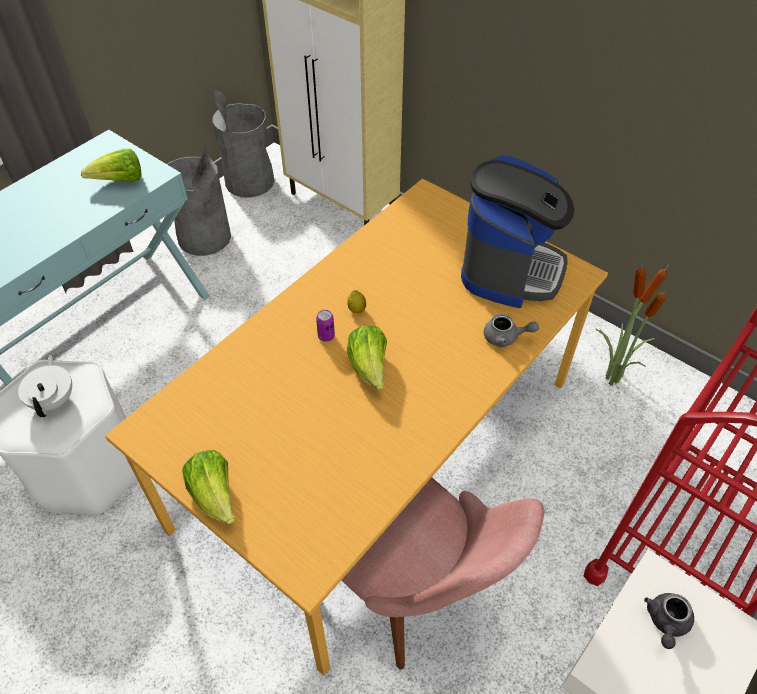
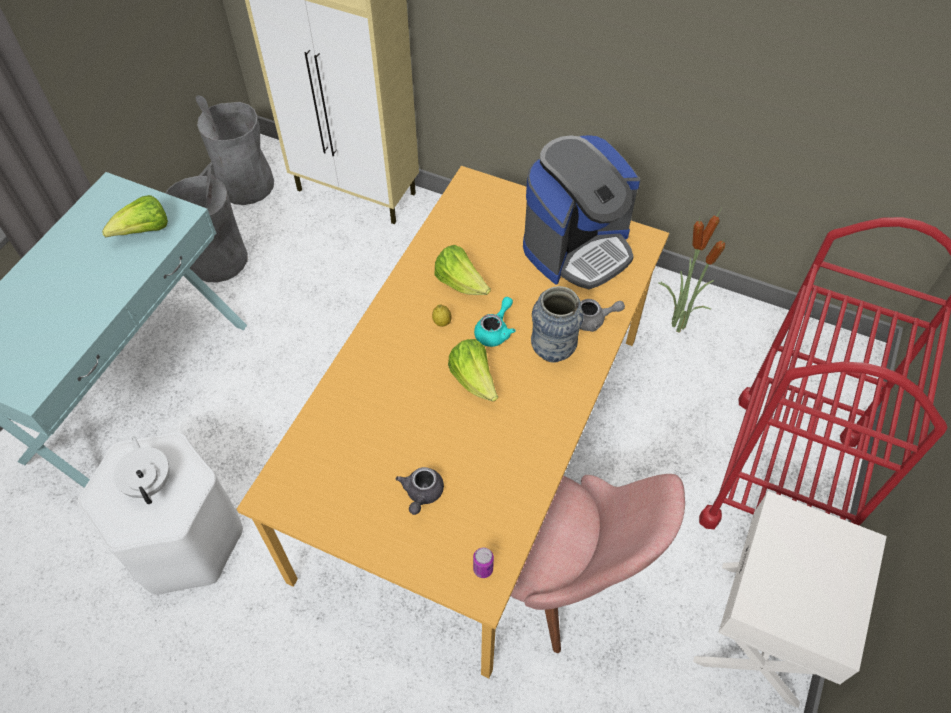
camera: 15 degrees left, 5 degrees up
(215, 496) = (369, 541): lettuce -> lettuce (461, 283)
(326, 336) = (421, 356): can -> can (483, 569)
(405, 328) = (495, 331): none -> turquoise teapot
(456, 357) = (553, 350): none -> vase
(510, 269) = (577, 247): coffee machine -> coffee machine turned 45 degrees clockwise
(666, 622) = (798, 552): grey teapot -> grey teapot (422, 494)

